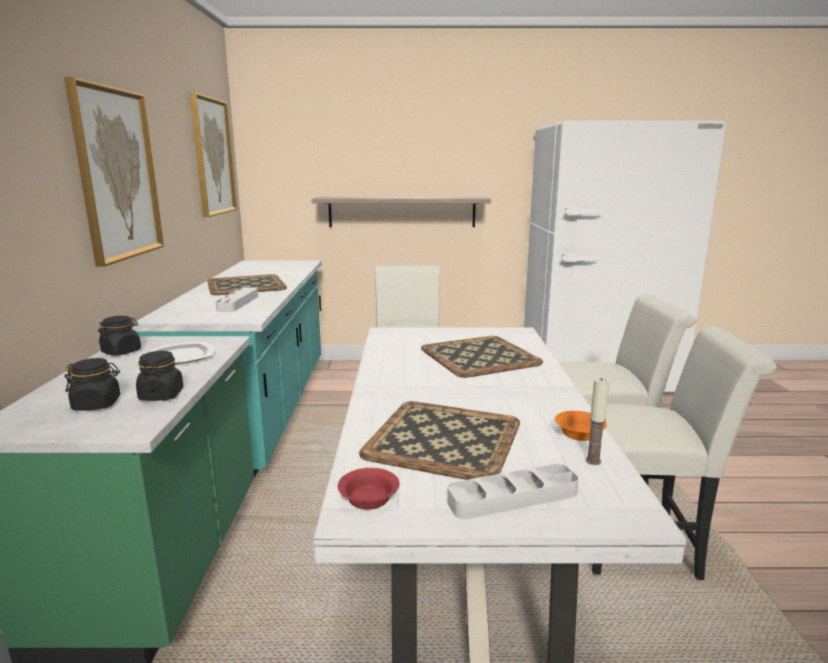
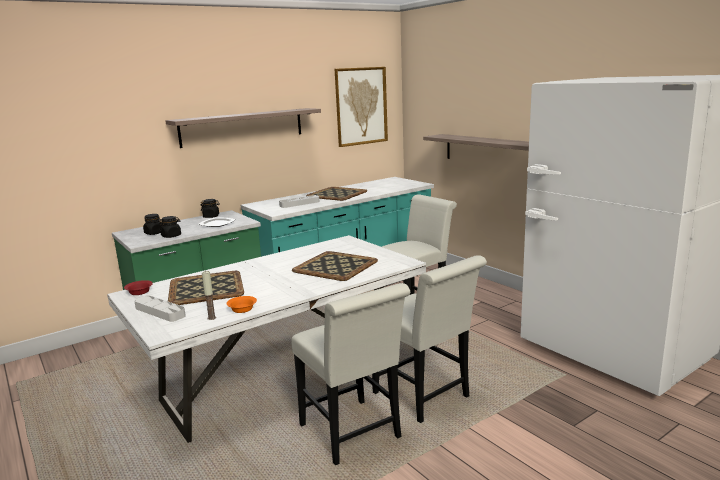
camera: 55 degrees right, 0 degrees up
(117, 174) = (242, 127): picture -> shelf

